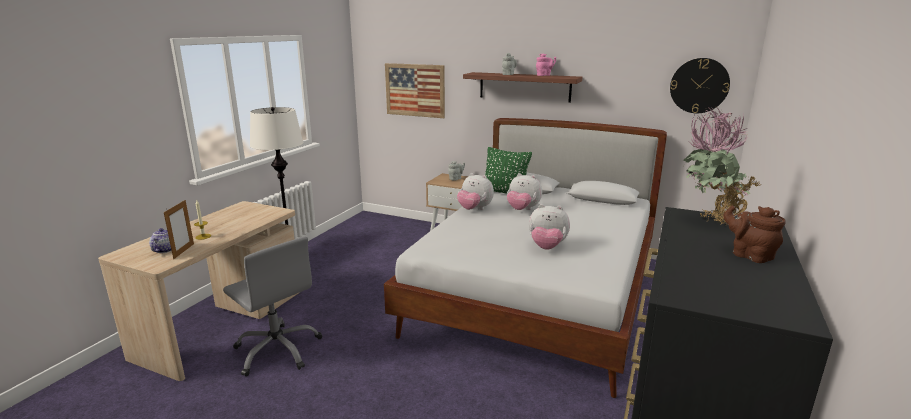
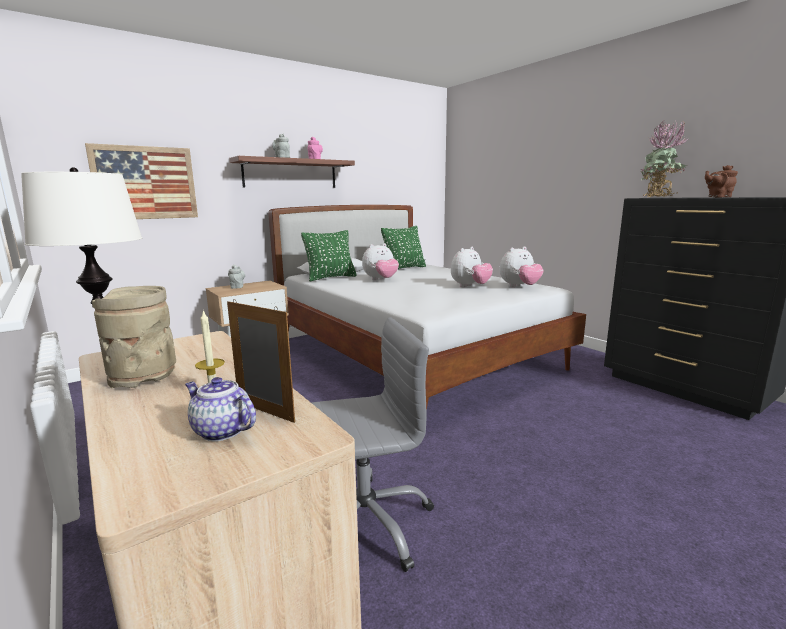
camera: 60 degrees left, 5 degrees down
(218, 220) = (144, 378): none -> beige vase
(474, 209) = (353, 288): plush toy -> plush toy (519, 287)
(594, 205) = (404, 268): none -> green pillow
(699, 85) = (419, 169): wall clock -> none

